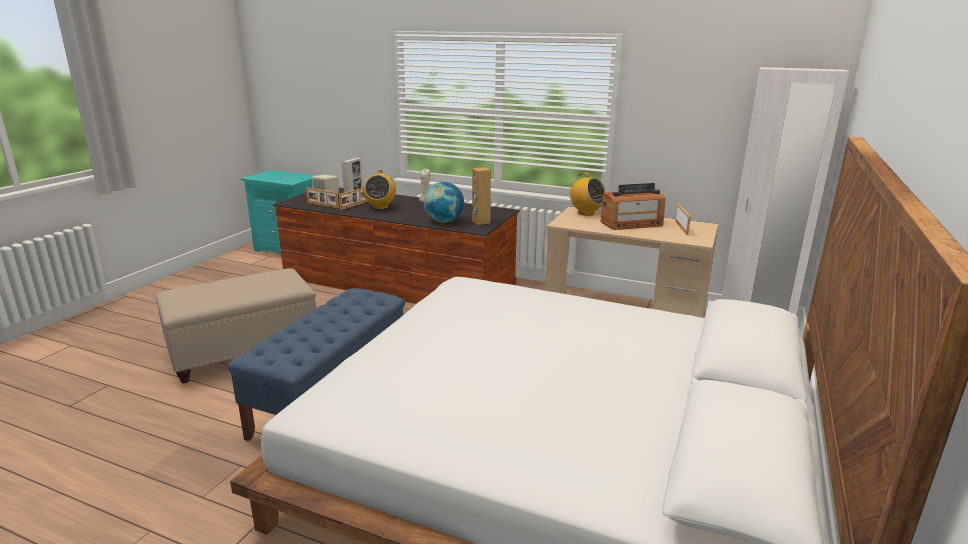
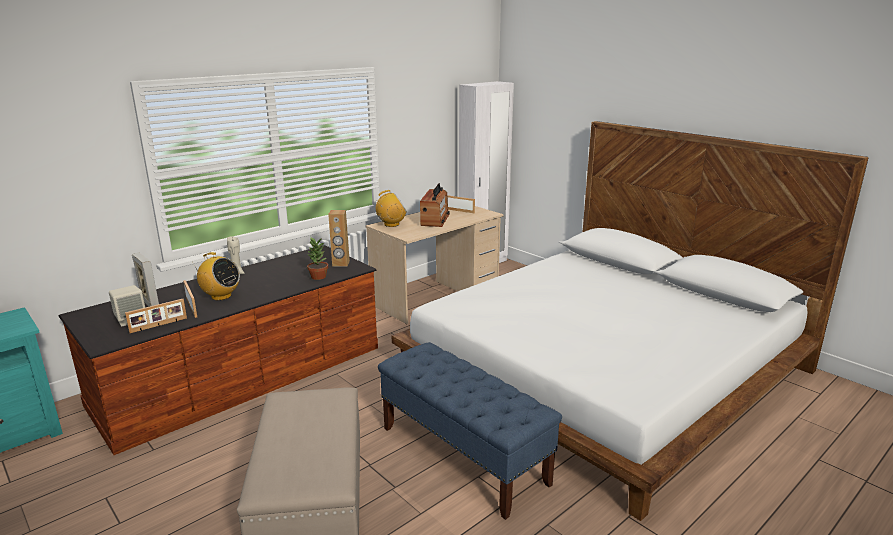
camera: 65 degrees left, 0 degrees up
(444, 221) = (318, 276): globe -> potted plant

